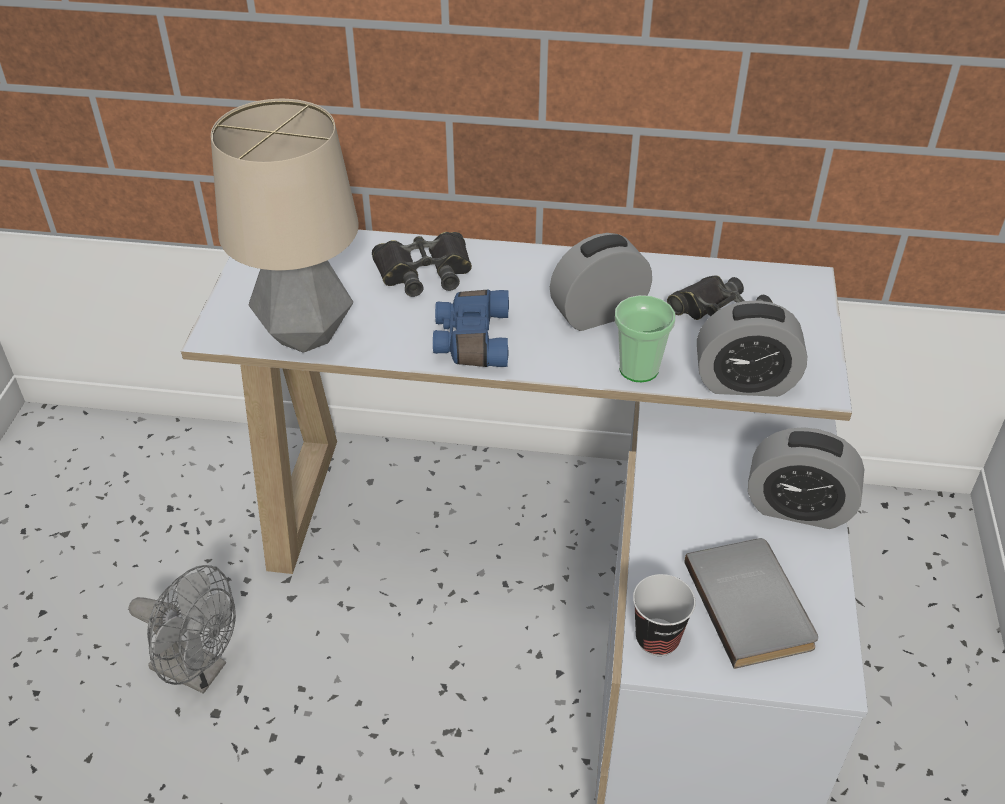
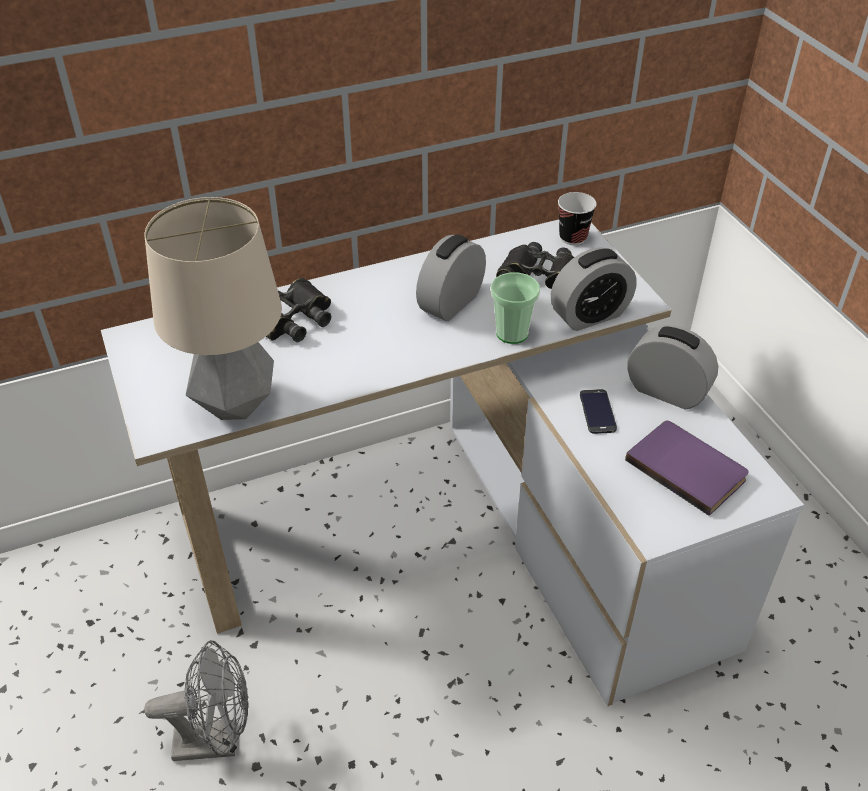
camera: 30 degrees left, 0 degrees up
(470, 340) = (373, 359): blue binoculars -> none
(657, 638) = (647, 519): cup -> cup (573, 238)
(695, 496) = (597, 412): none -> phone
(753, 604) = (688, 468): grey book -> purple book
(797, 508) = (666, 391): alarm clock -> alarm clock turned 135 degrees counterclockwise

